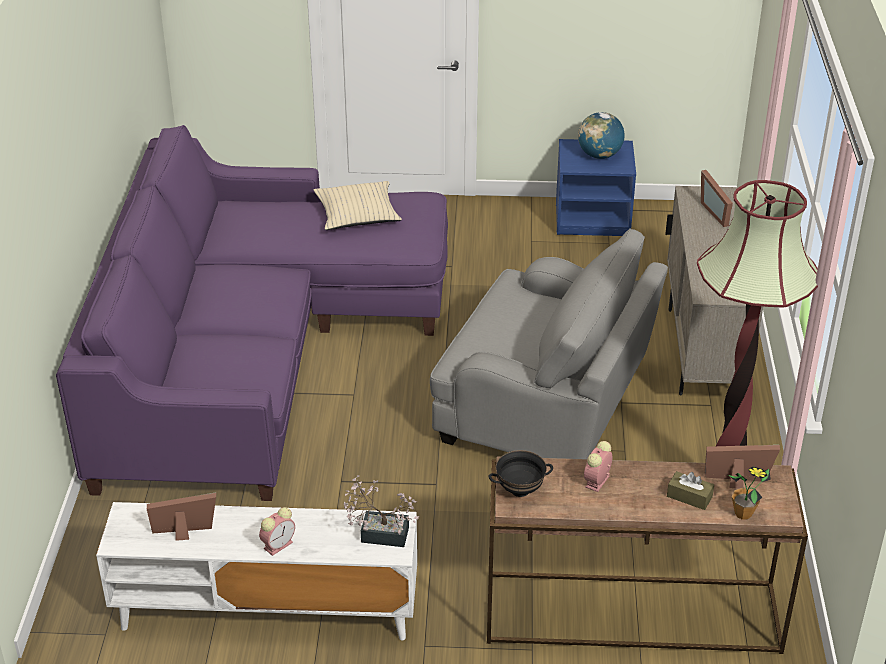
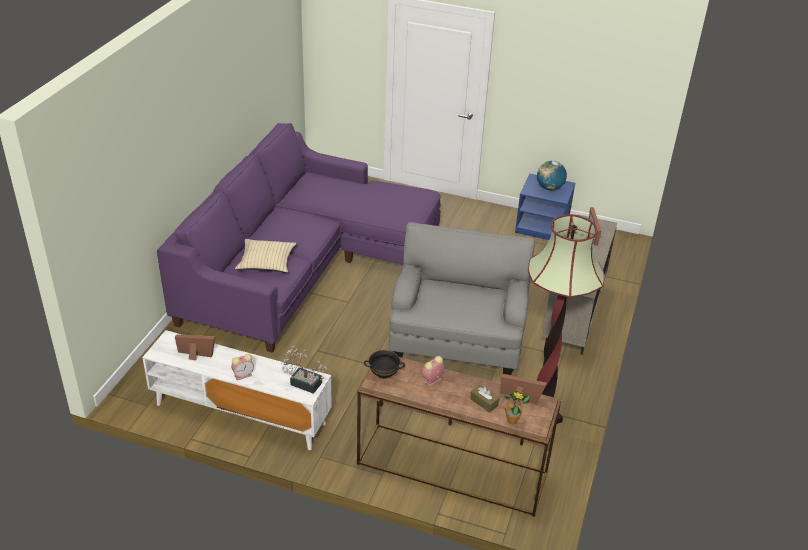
camera: 15 degrees right, 0 degrees up
(357, 214) = (380, 195): beige pillow -> beige pillow (266, 261)
(546, 407) = (458, 334): grey armchair -> grey armchair turned 120 degrees counterclockwise

